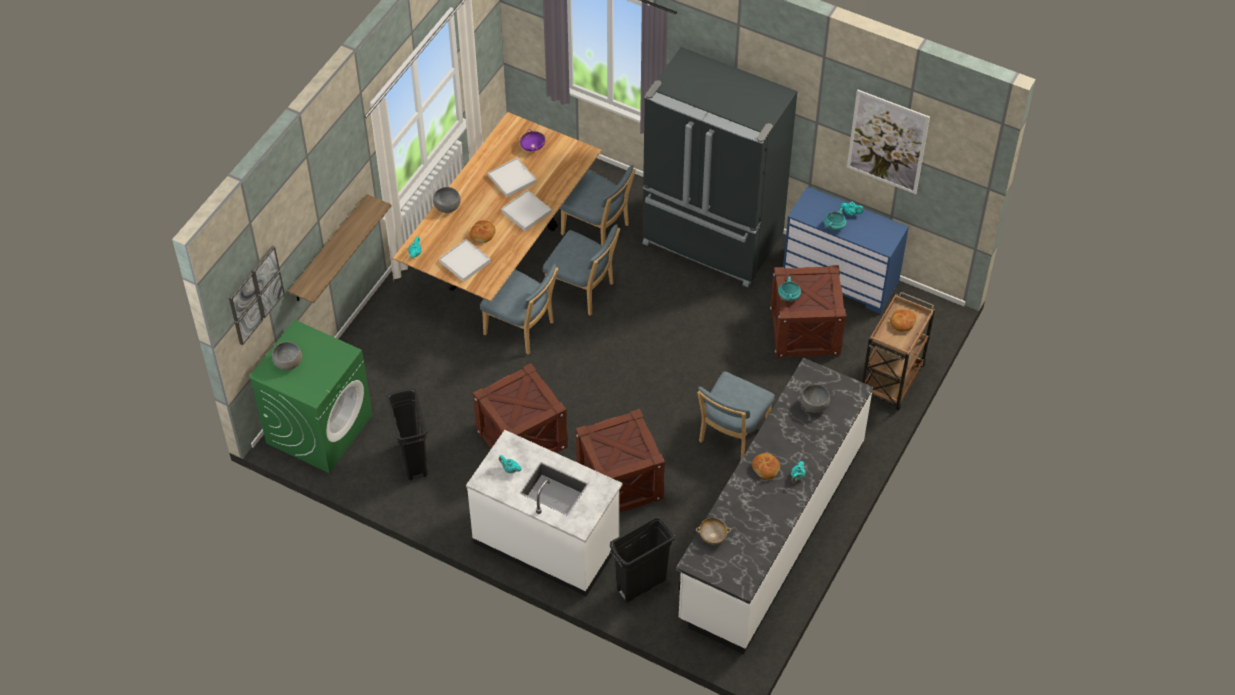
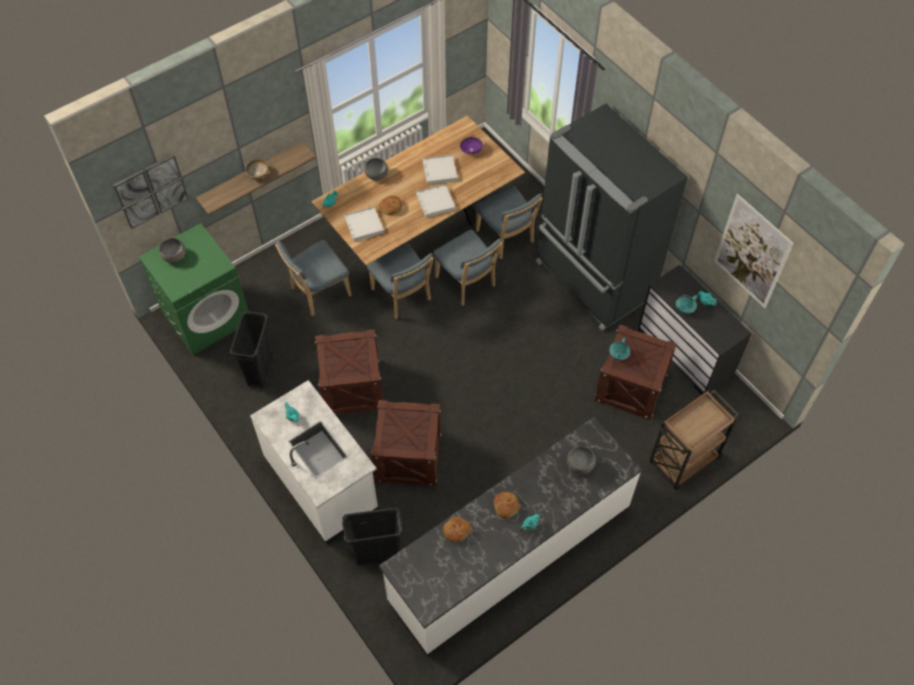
camera: 25 degrees right, 5 degrees up
(712, 536) = (426, 550): beige bowl -> beige bowl (258, 174)
(731, 435) = (521, 454): blue chair -> blue chair (318, 293)
(840, 278) = (685, 353): blue dresser -> black dresser
(902, 323) = (701, 419): bread -> bread (456, 531)

